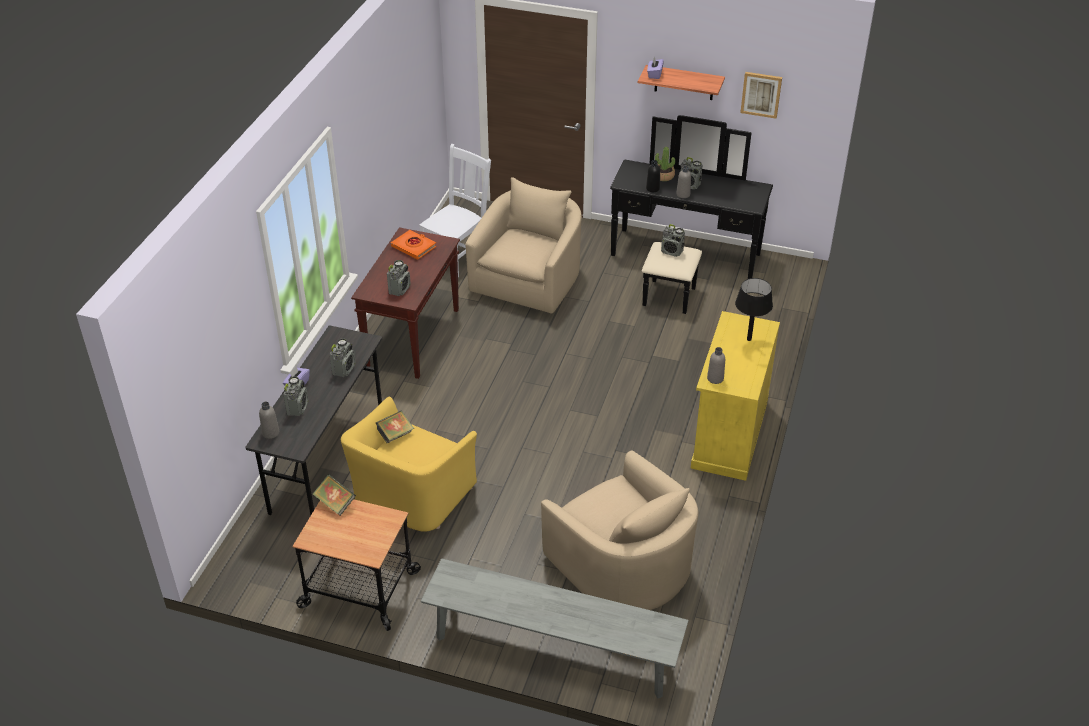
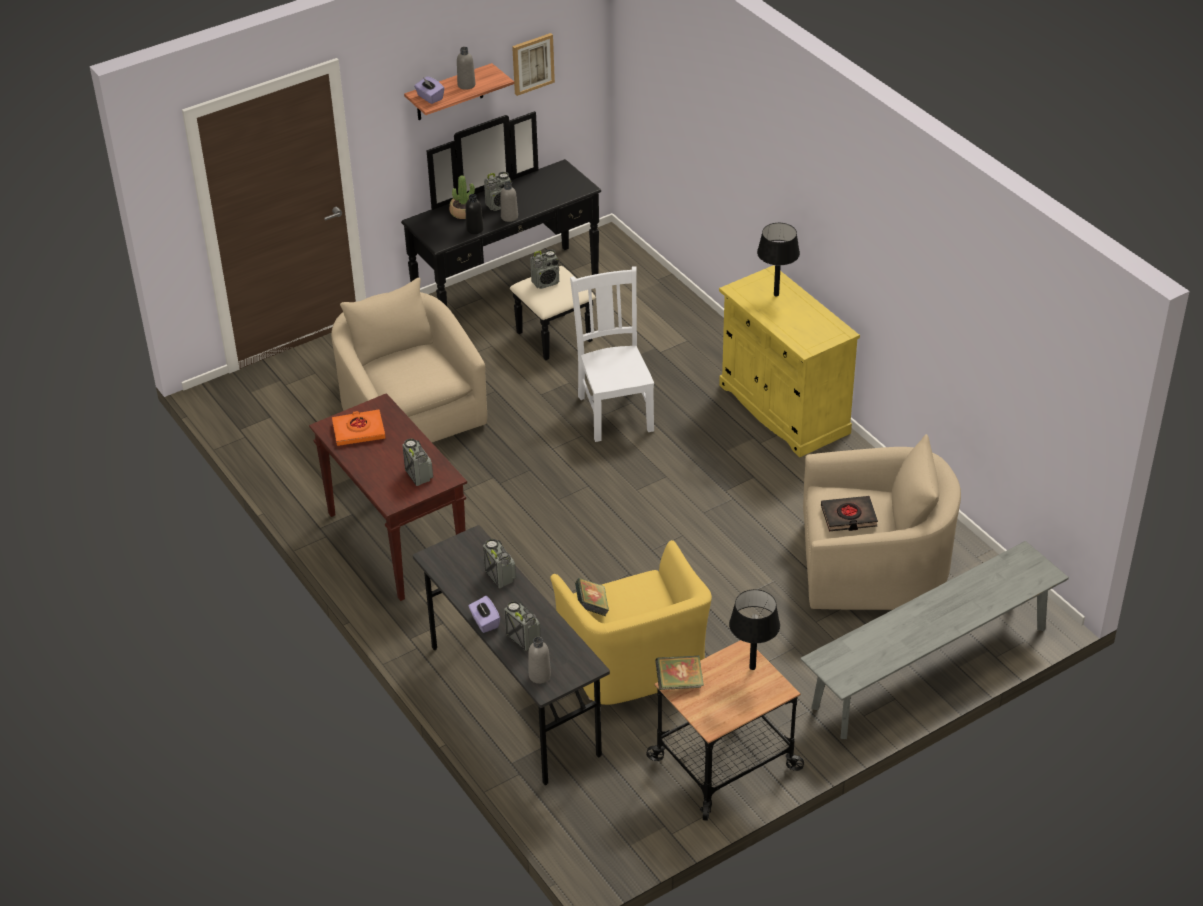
camera: 50 degrees left, 0 degrees up
(382, 530) = (752, 667): none -> black table lamp
(458, 256) = (303, 441): white chair -> white chair (615, 411)
(603, 508) = (848, 517): none -> black book
(715, 378) = (805, 342): grey bottle -> grey bottle (466, 85)

